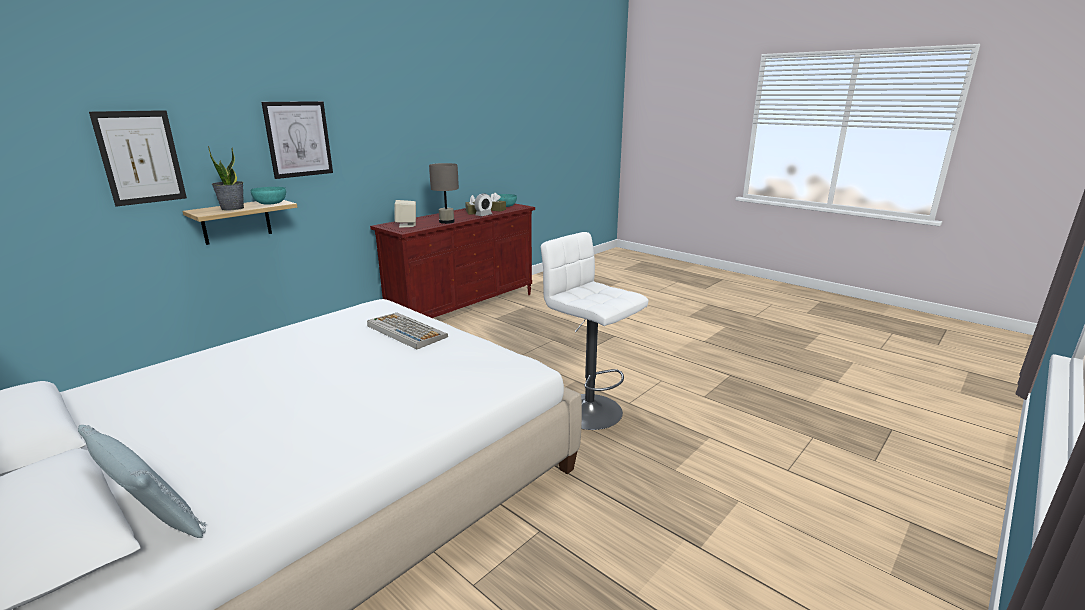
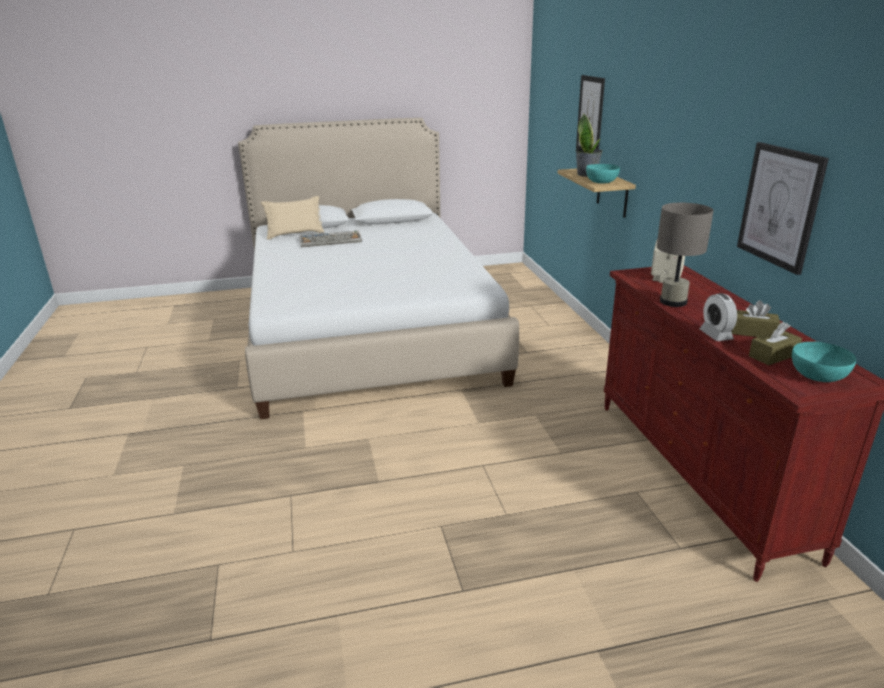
camera: 125 degrees right, 5 degrees up
(152, 516) = (295, 234): blue pillow -> beige pillow
(298, 139) = (661, 125): picture -> picture (780, 206)
(405, 331) = (400, 285): keyboard -> keyboard (331, 240)
(589, 411) = (314, 462): white stool -> none

